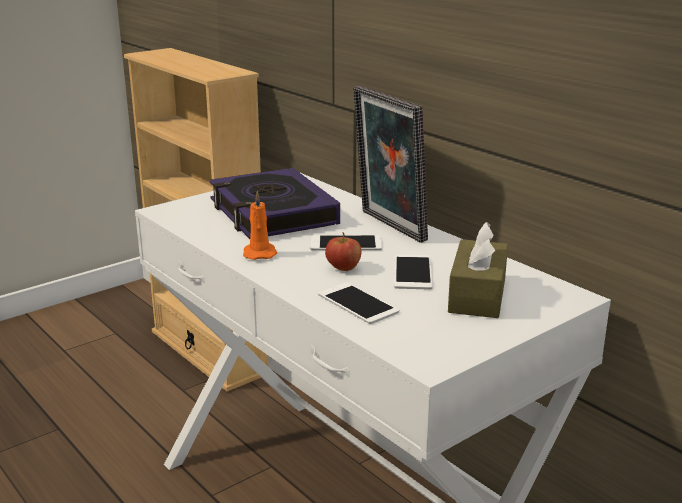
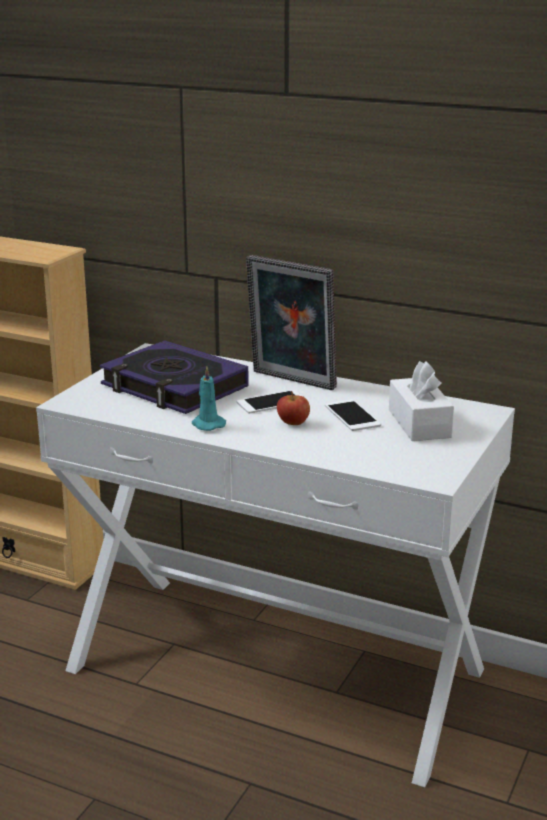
camera: 25 degrees left, 0 degrees up
(259, 253) = (207, 424): orange candle -> turquoise candle
(357, 303) = (336, 448): phone -> none
(477, 295) = (419, 423): brown tissue box -> white tissue box

